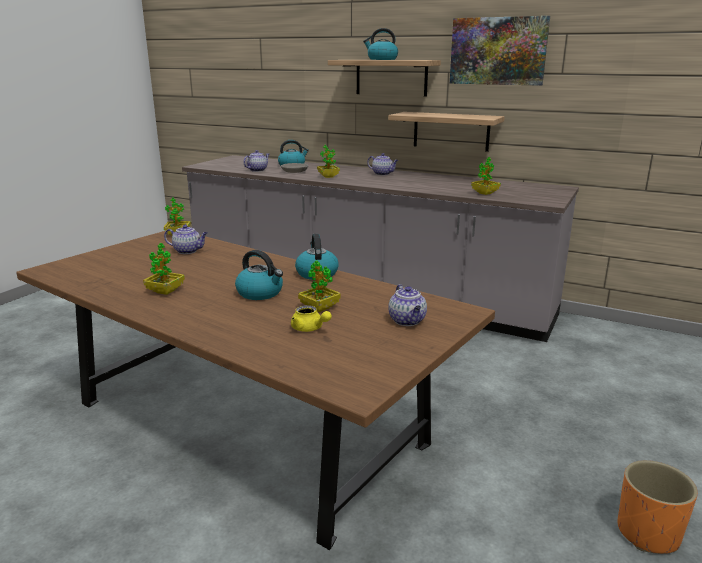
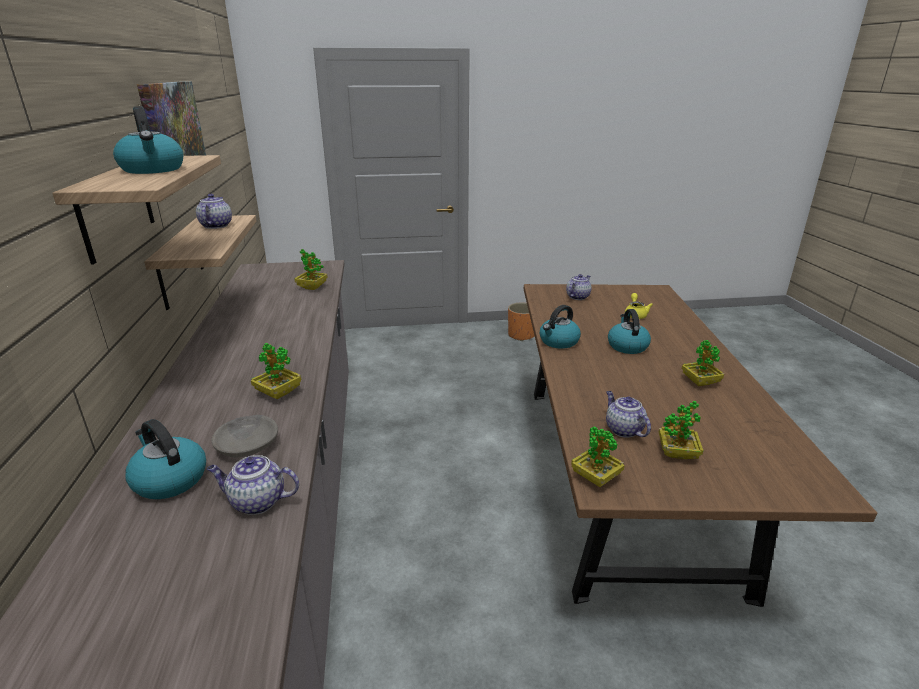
camera: 125 degrees left, 5 degrees up
(319, 308) = (608, 321): potted plant -> potted plant (677, 453)
(383, 174) = (223, 360): teapot -> teapot (216, 226)

